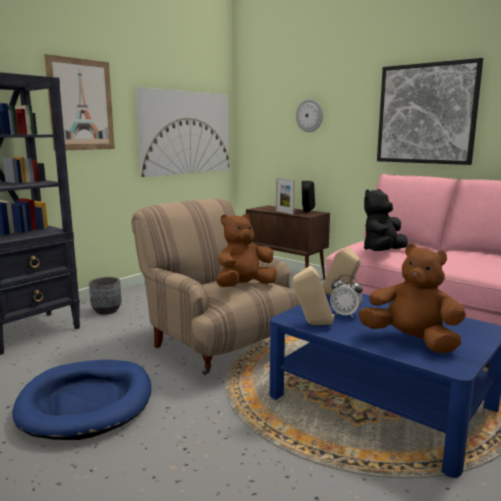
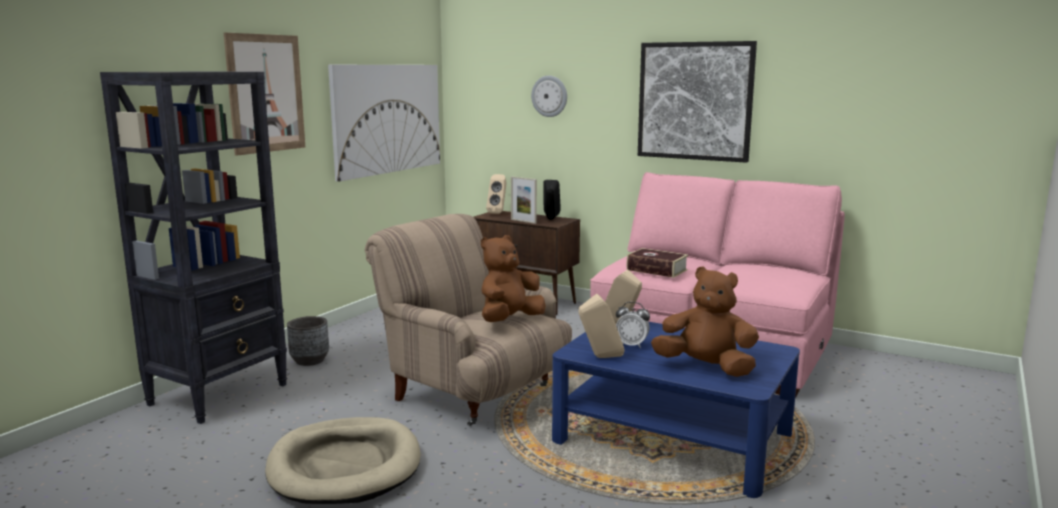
camera: 10 degrees left, 0 degrees up
(86, 402) = (345, 466): blue dog bed -> beige dog bed
(268, 207) = (498, 213): none -> beige speaker
(382, 252) = (656, 270): black plush toy -> book

